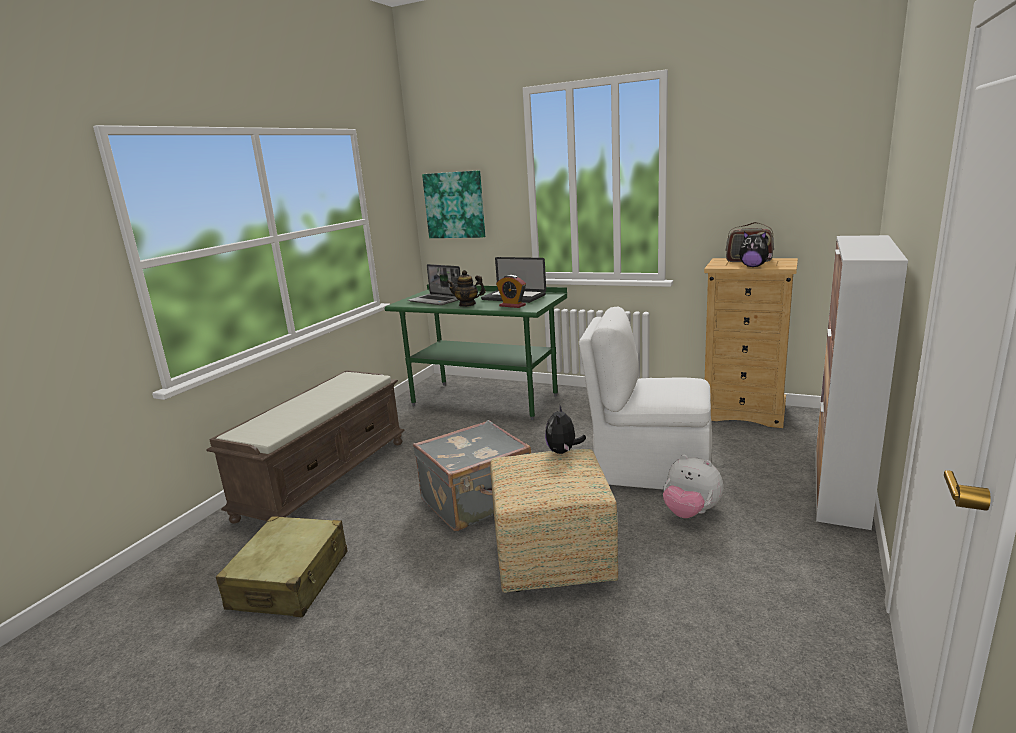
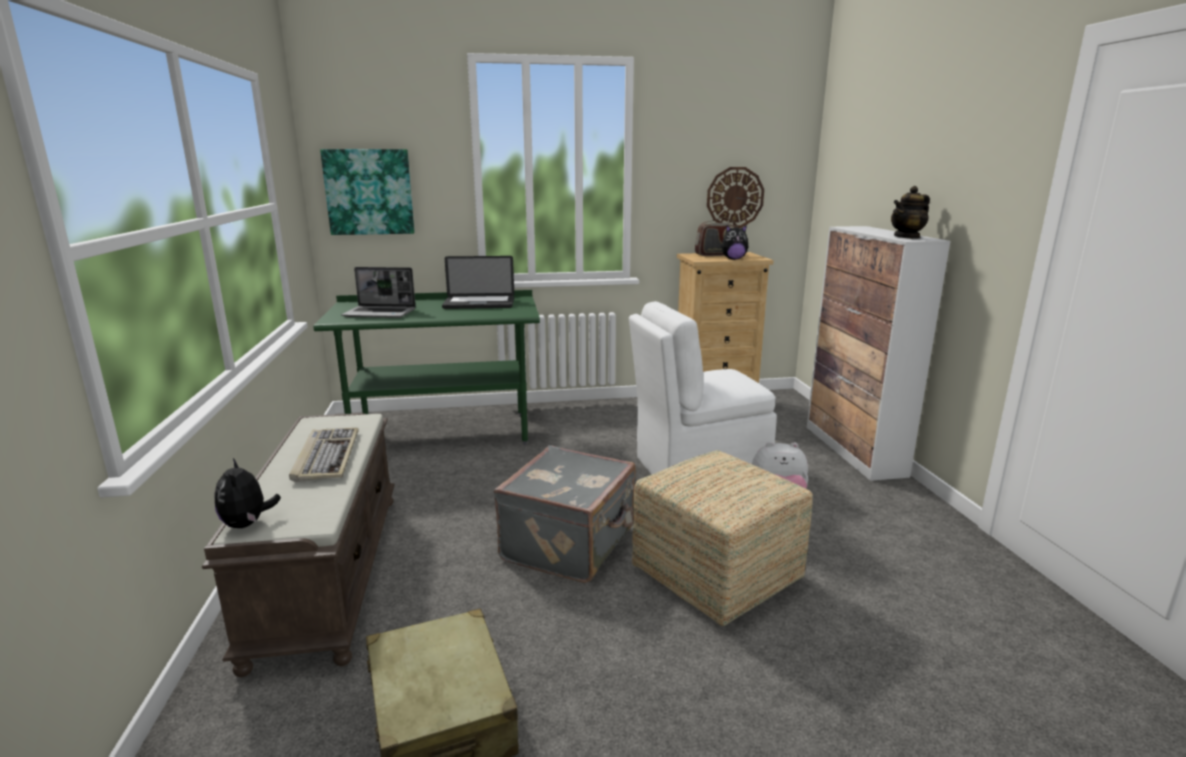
camera: 35 degrees left, 0 degrees up
(323, 399) = (326, 456): none -> keyboard
(467, 304) = (434, 314): teapot -> teapot (907, 237)
(512, 305) = (496, 312): alarm clock -> none
(563, 452) = (704, 457): plush toy -> plush toy (248, 524)
(779, 200) = (735, 197): none -> wall clock

